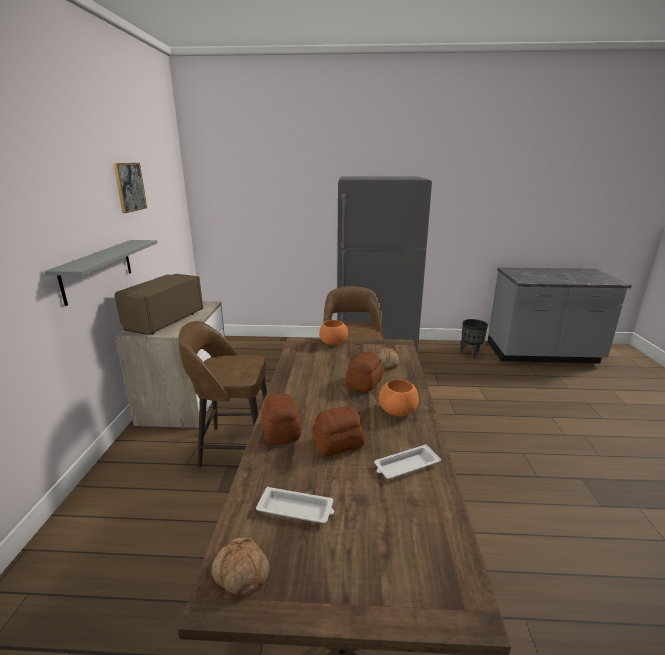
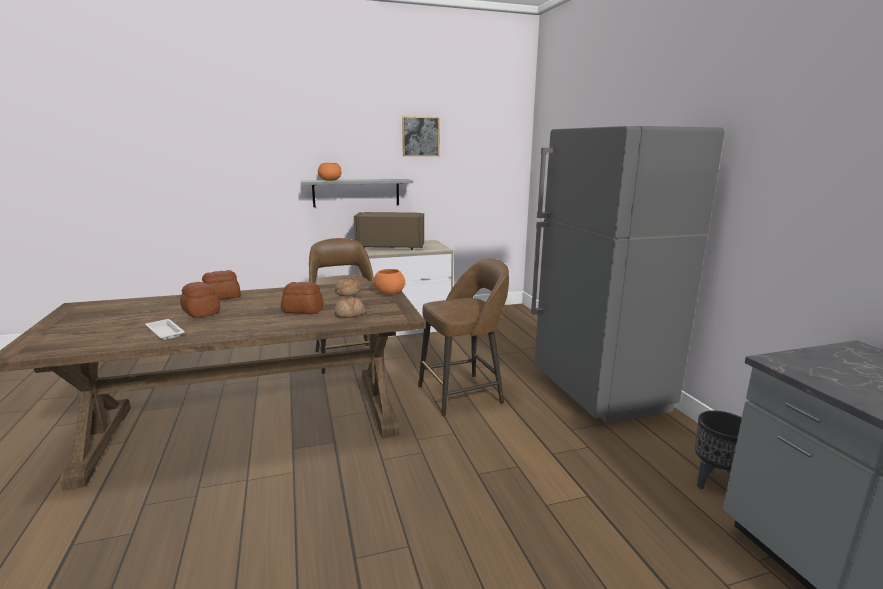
camera: 70 degrees right, 5 degrees down
(240, 573) = (88, 307): bread -> bread (348, 293)
(297, 509) = (131, 310): white tray -> none
(398, 410) = (250, 325): orange bowl -> orange bowl (330, 180)

